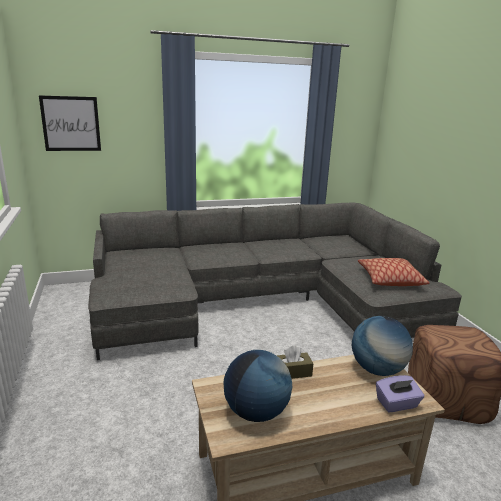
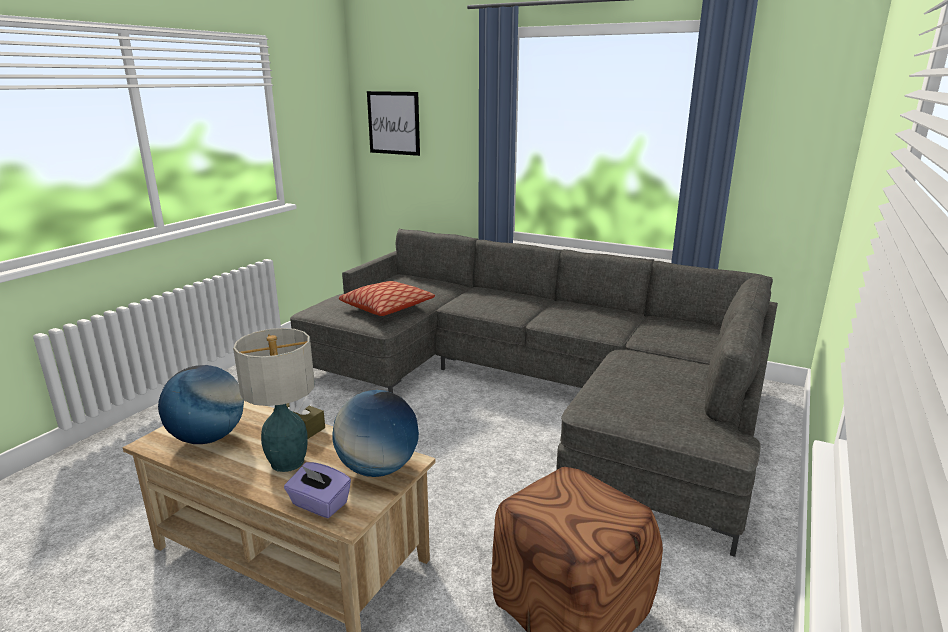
camera: 45 degrees right, 0 degrees up
(332, 395) = (287, 462): none -> table lamp
(390, 279) = (655, 399): pillow -> pillow (387, 308)

